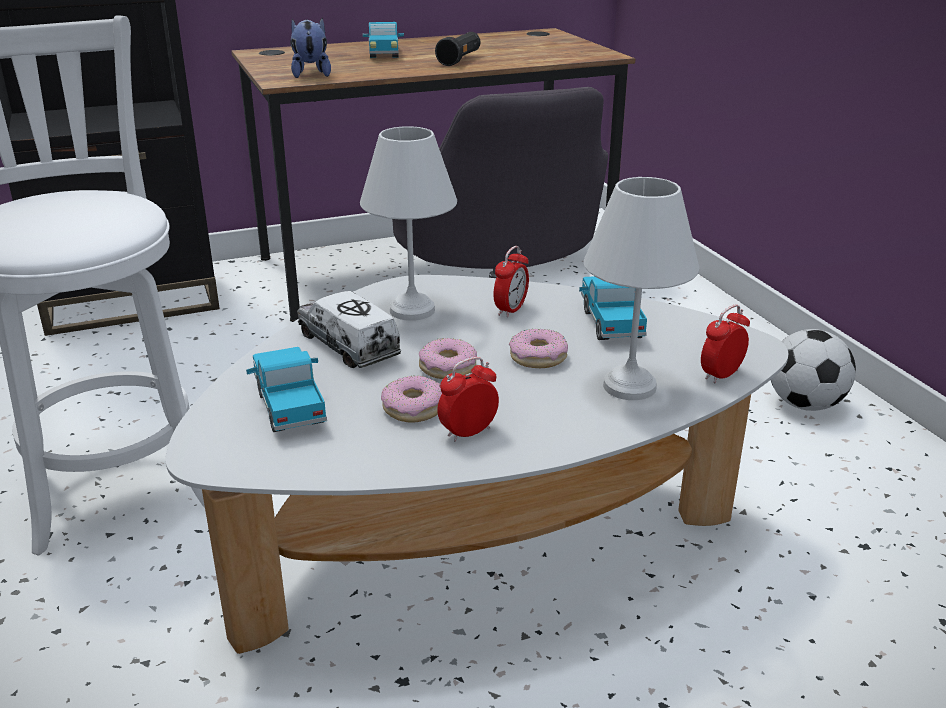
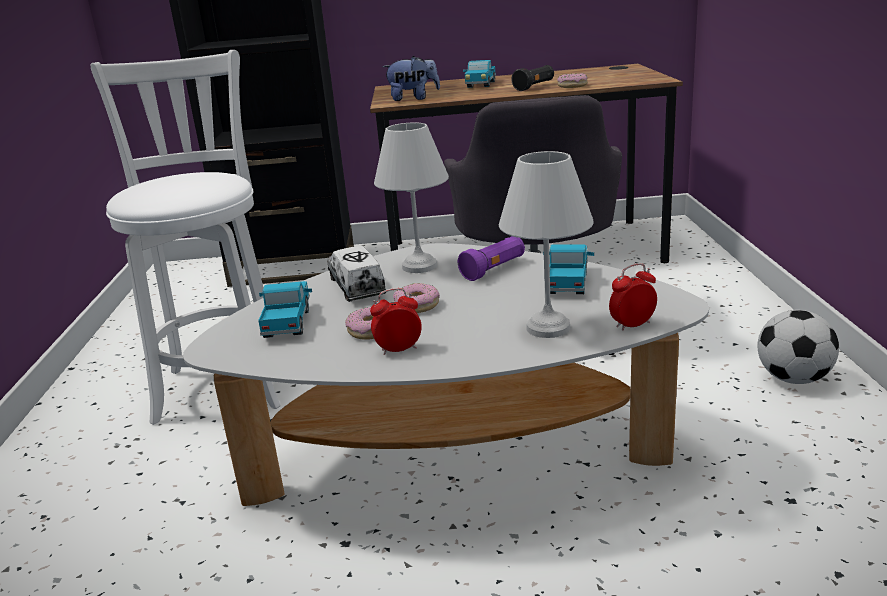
camera: 20 degrees right, 5 degrees down
(311, 74) = (413, 99): plush toy -> plush toy turned 75 degrees clockwise
(510, 310) = (494, 269): alarm clock -> purple flashlight
(538, 357) = (490, 303): donut -> donut (572, 86)

